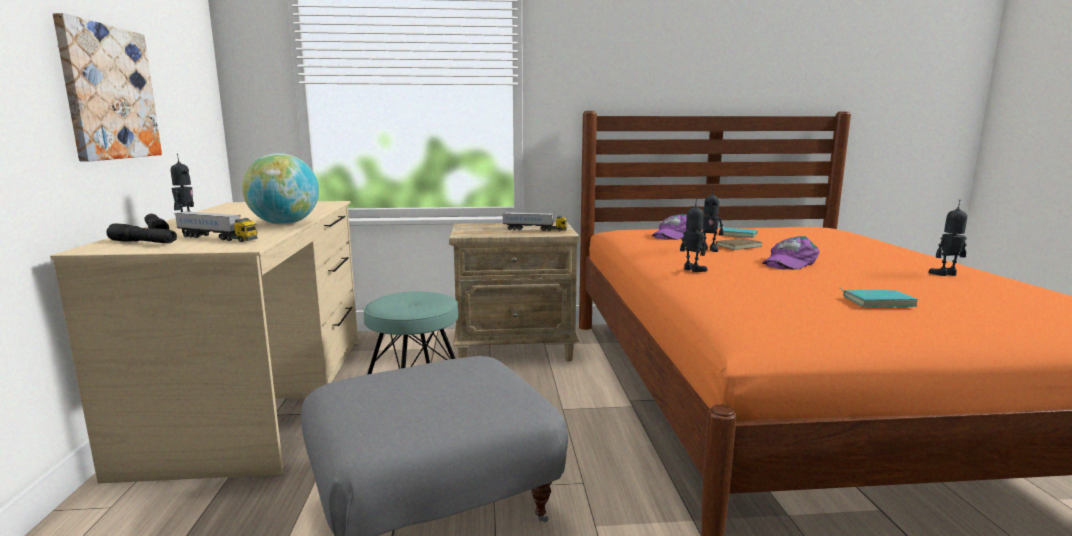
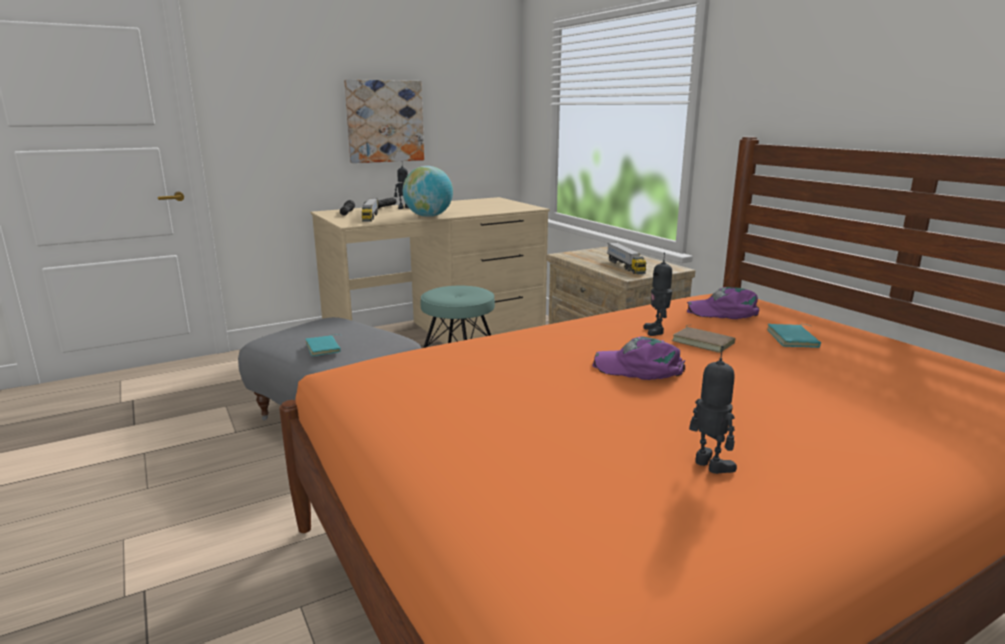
camera: 65 degrees right, 5 degrees up
(692, 270) = (540, 332): toy robot -> none
(877, 301) = (485, 412): turquoise book -> turquoise book (324, 348)

